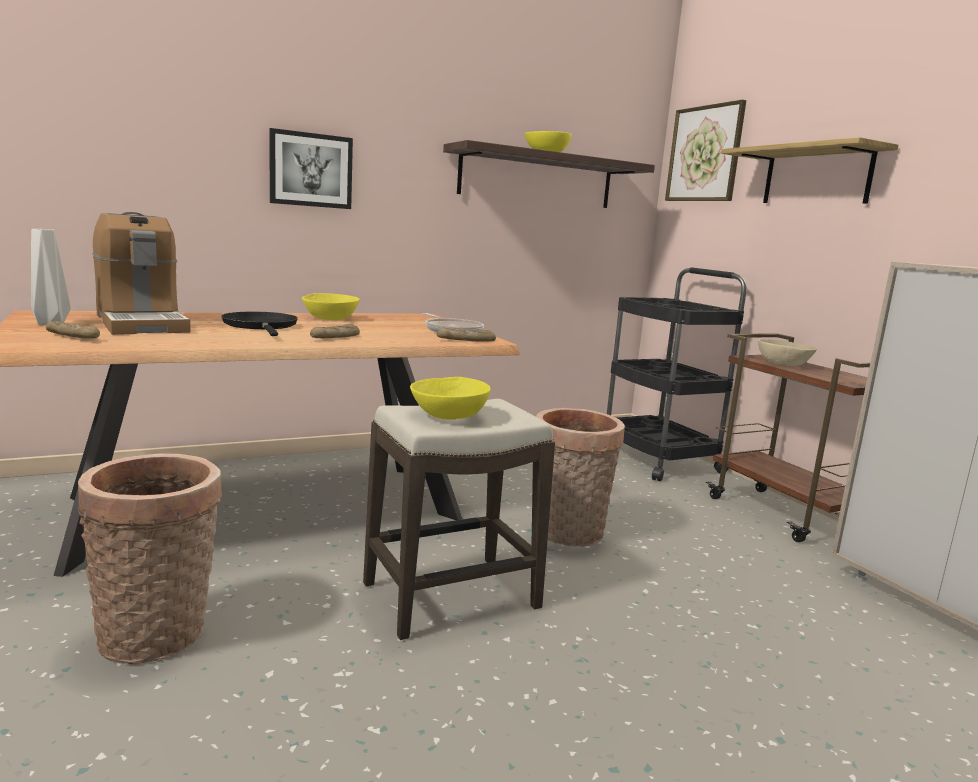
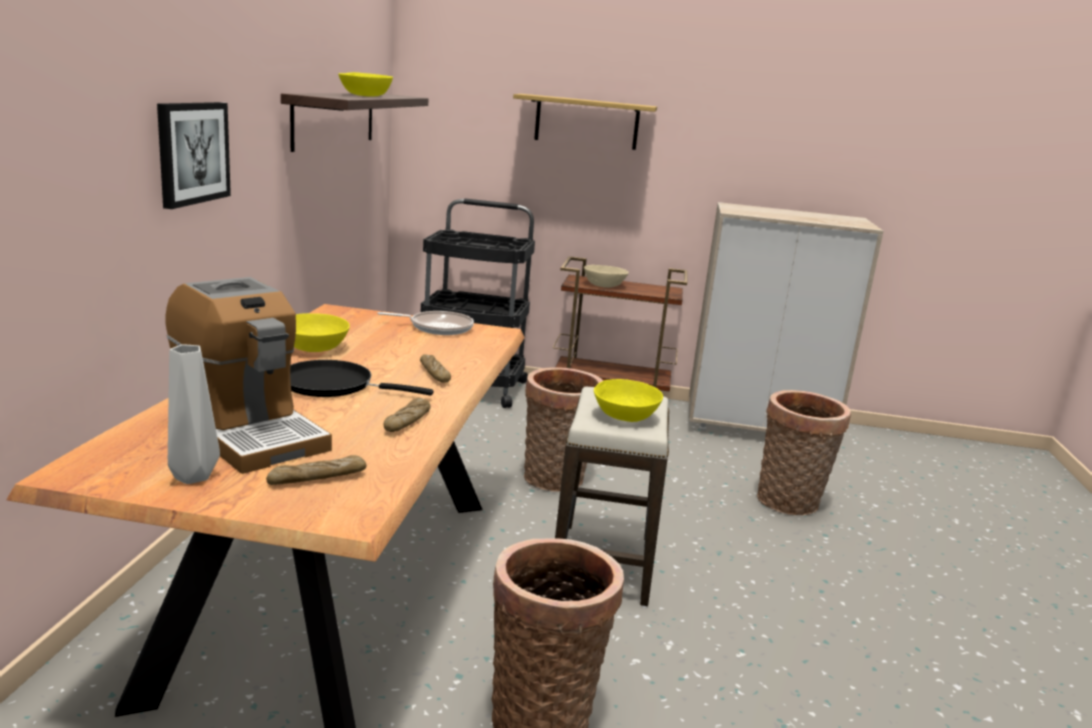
camera: 55 degrees left, 5 degrees up
(141, 323) = (247, 432): coffee machine -> coffee machine turned 45 degrees clockwise
(466, 340) = (492, 338): bread -> bread (407, 422)
(704, 154) = (455, 83): picture -> none
(808, 687) = (790, 504): none -> basket

